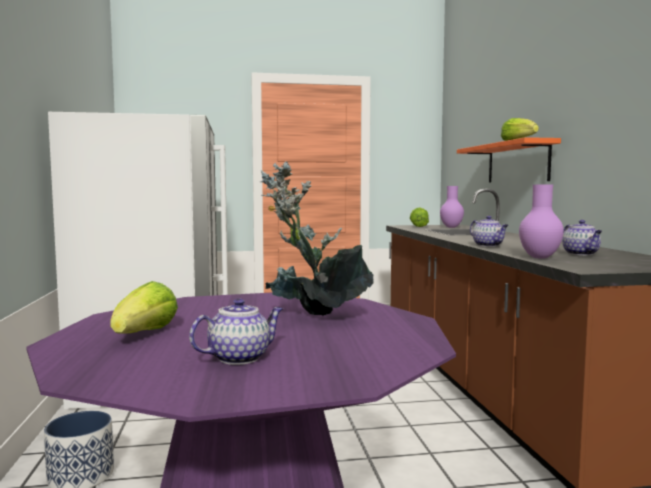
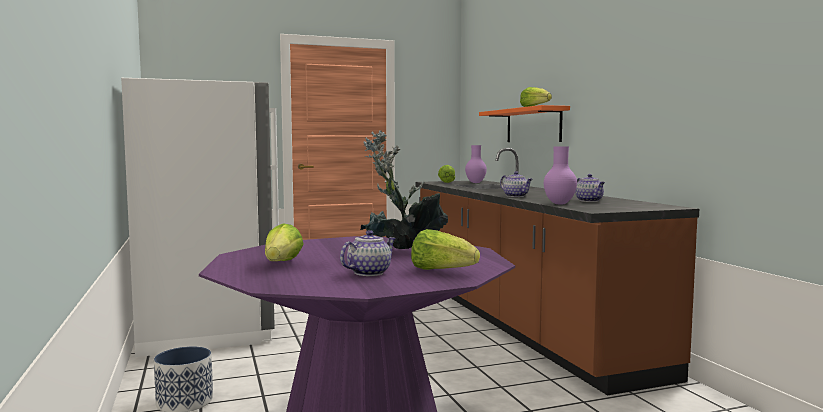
camera: 10 degrees left, 0 degrees up
(343, 359) = (441, 271): none -> lettuce

